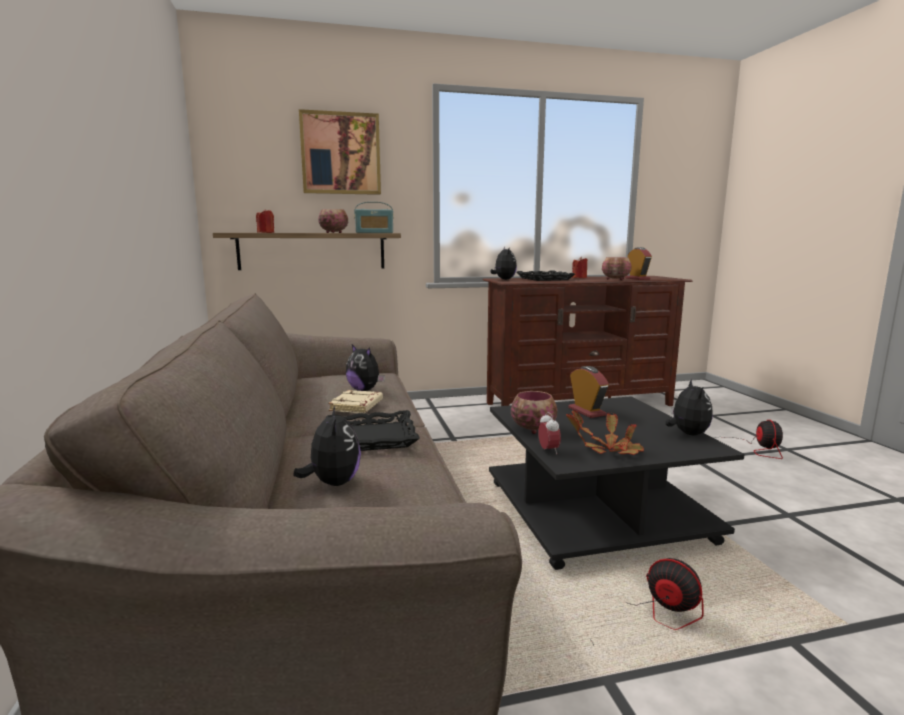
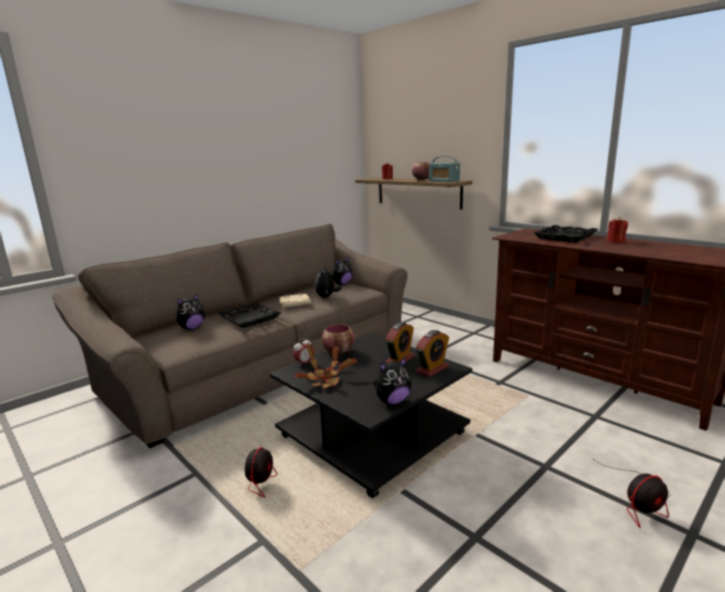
camera: 60 degrees right, 5 degrees up
(341, 154) = (438, 116): picture -> none
(503, 279) = (525, 232): plush toy -> plush toy (342, 284)
(616, 279) = (634, 250): bowl -> none
(637, 279) = (671, 254): alarm clock -> alarm clock (432, 369)

